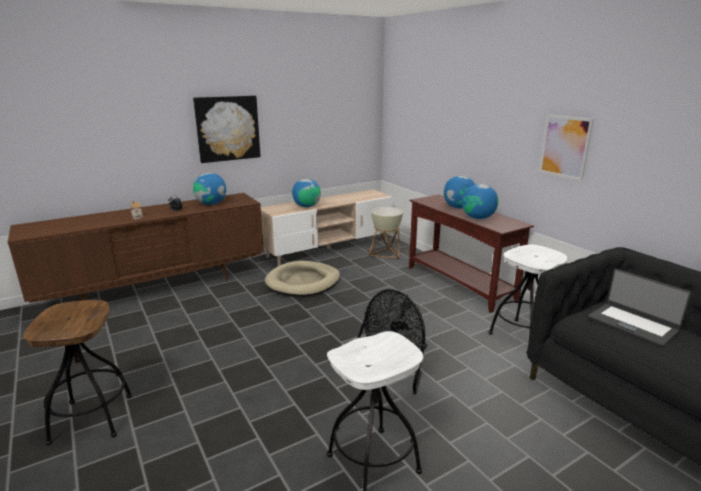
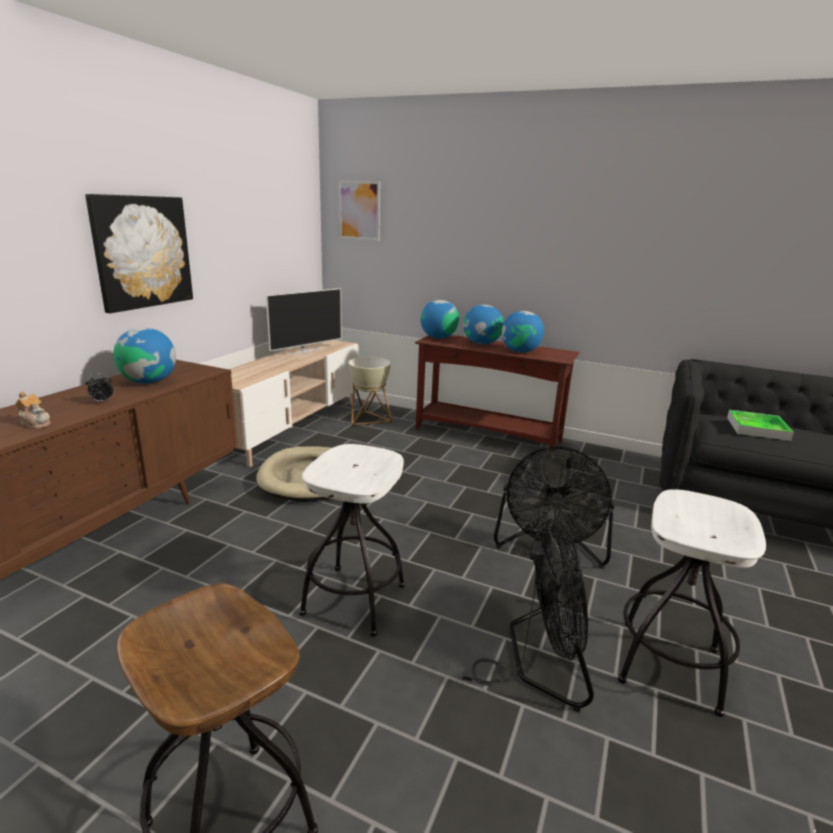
camera: 35 degrees left, 0 degrees up
(297, 420) = (535, 656): none -> black fan
(306, 206) = (268, 369): globe -> globe (438, 338)
(348, 197) = (305, 351): none -> television
(522, 335) = (606, 473): white stool -> white stool (354, 598)
(565, 147) = (613, 261): picture -> picture (359, 210)
(633, 324) = (757, 428): laptop -> tray

